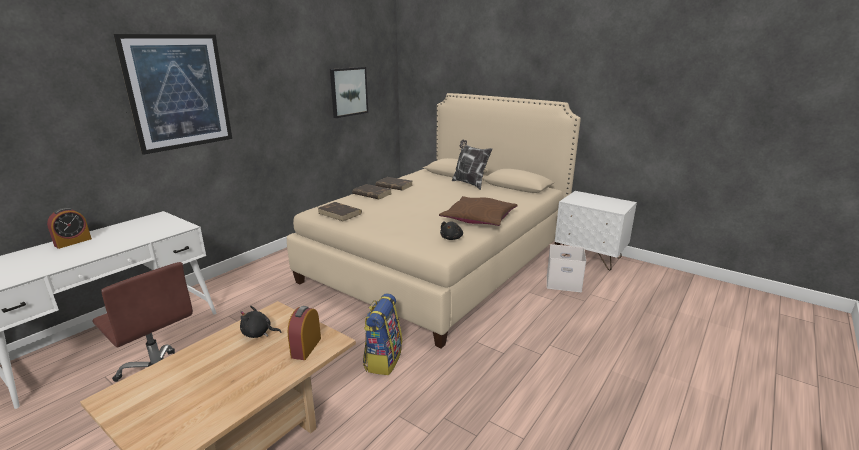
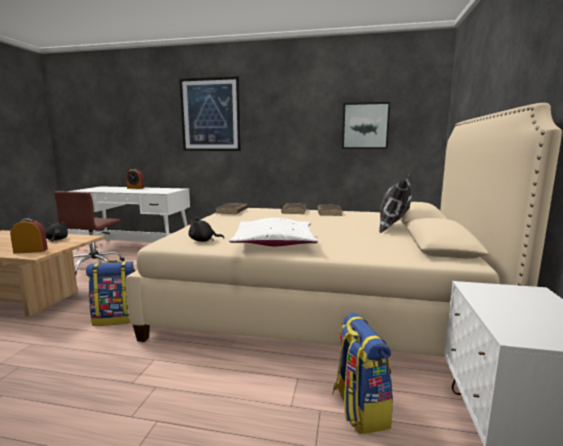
camera: 65 degrees right, 10 degrees down
(478, 218) = (274, 243): brown pillow -> white pillow
(563, 282) = (359, 409): white storage box -> backpack

